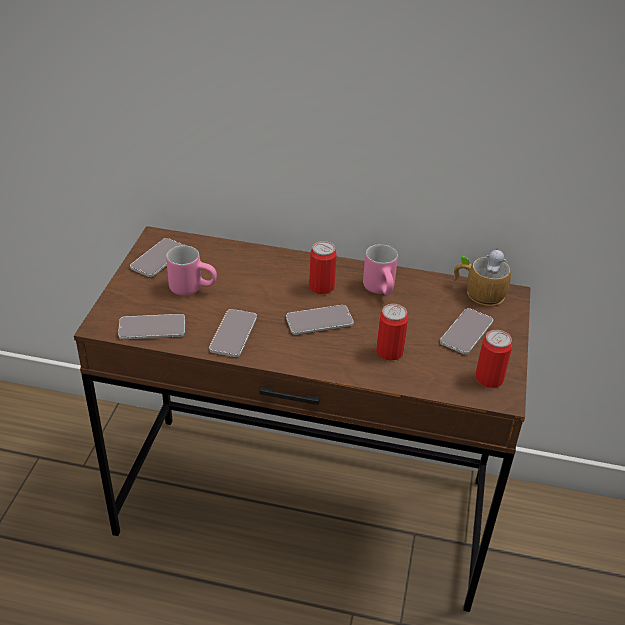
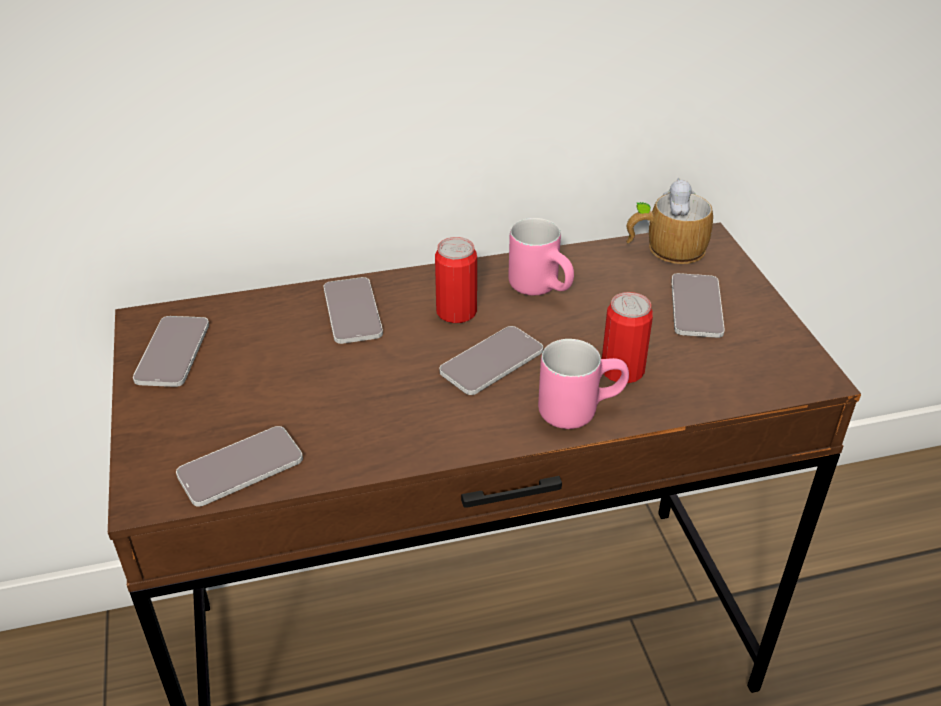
camera: 25 degrees left, 0 degrees up
(193, 287) = (263, 378): pink mug -> pink mug (579, 408)
(233, 334) = (379, 427): phone -> phone (352, 312)
(489, 378) = (776, 358): can -> none

